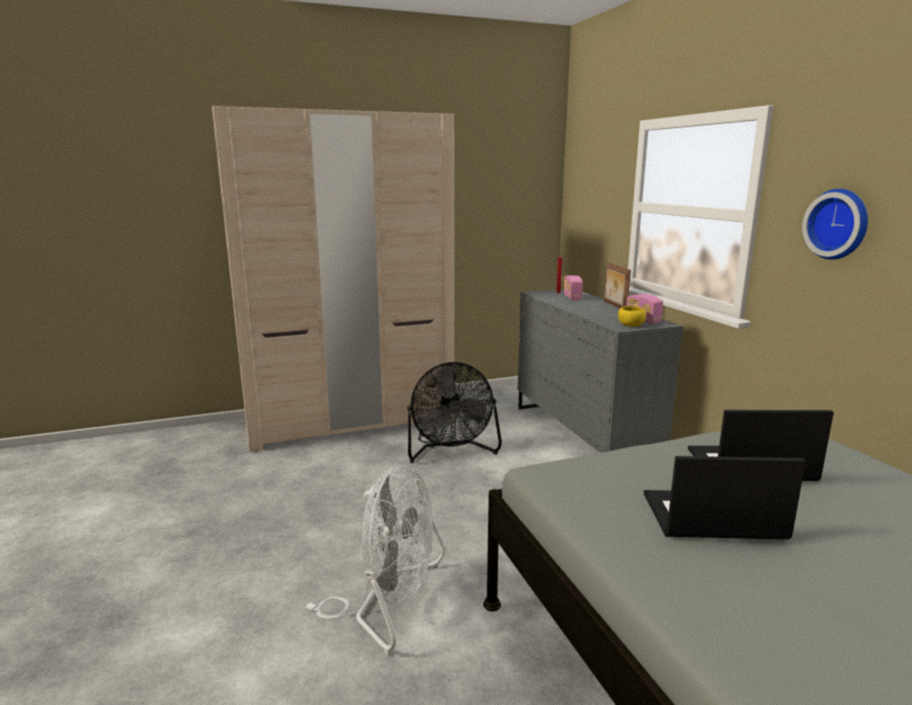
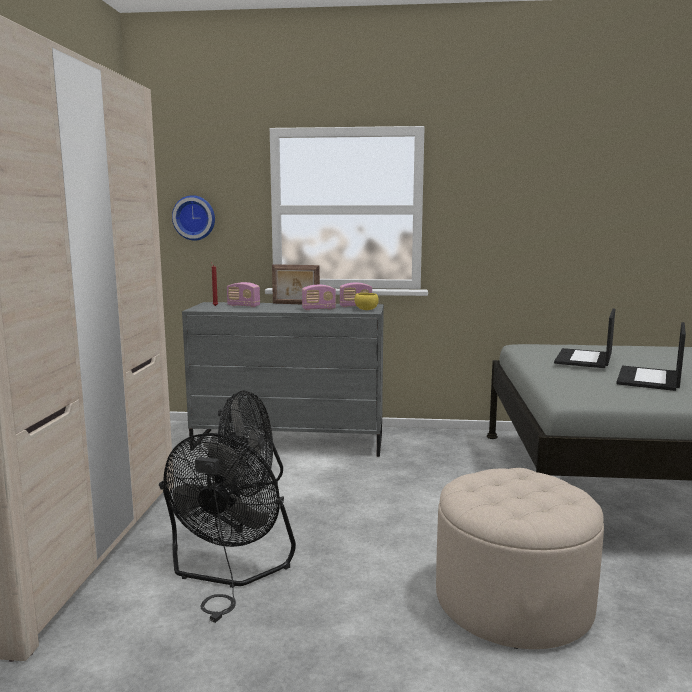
camera: 65 degrees left, 5 degrees down
(355, 473) = (222, 572): none -> black fan
(387, 604) = (513, 601): white fan -> beige ottoman
(600, 314) = (319, 309): none -> radio
(839, 224) = (494, 209): wall clock -> wall clock (194, 218)

